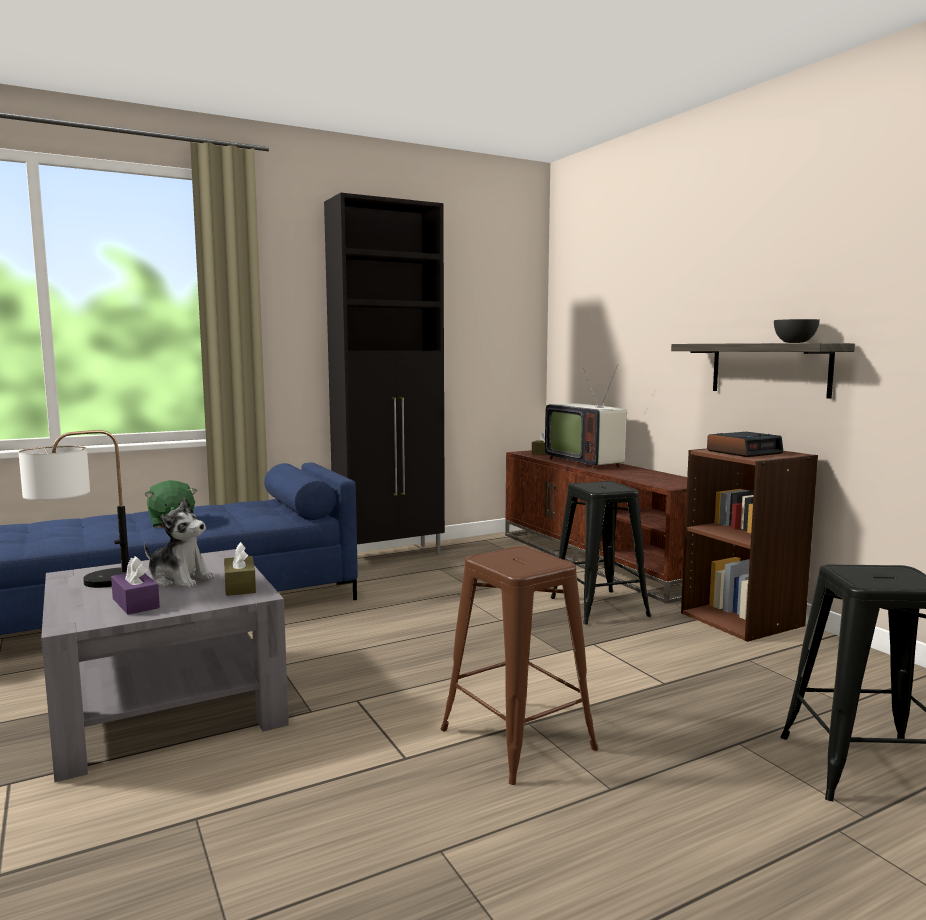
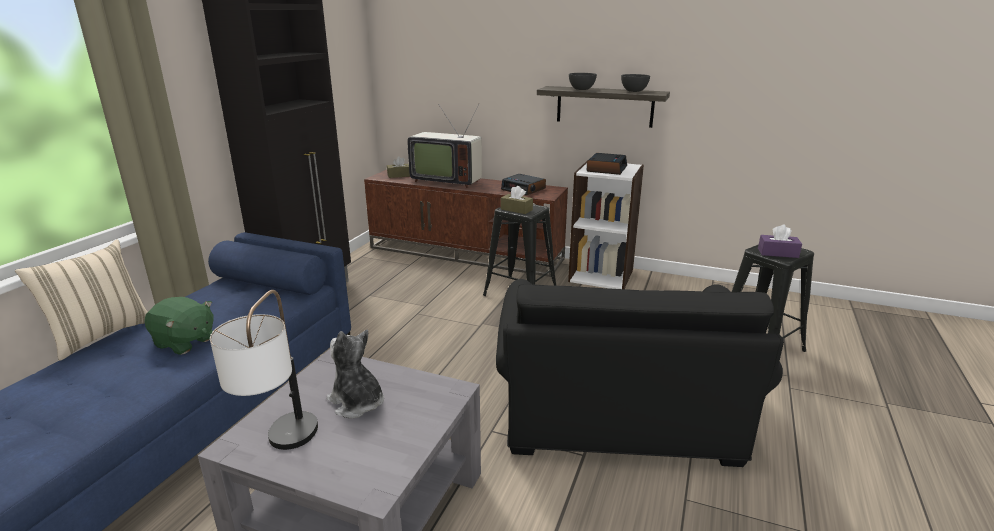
camera: 40 degrees left, 15 degrees up
(135, 603) = (380, 444): purple tissue box -> purple tissue box (778, 253)
(143, 509) = (101, 335): none -> beige pillow
(179, 579) = (357, 403): plush toy -> plush toy turned 120 degrees counterclockwise
(240, 586) = (422, 387): brown tissue box -> brown tissue box (516, 209)
(517, 739) = (616, 409): brown stool -> black armchair
(658, 478) = (524, 189): none -> alarm clock
(729, 343) = (582, 89): none -> grey bowl
(742, 619) = (601, 275): brown bookcase -> white bookcase

